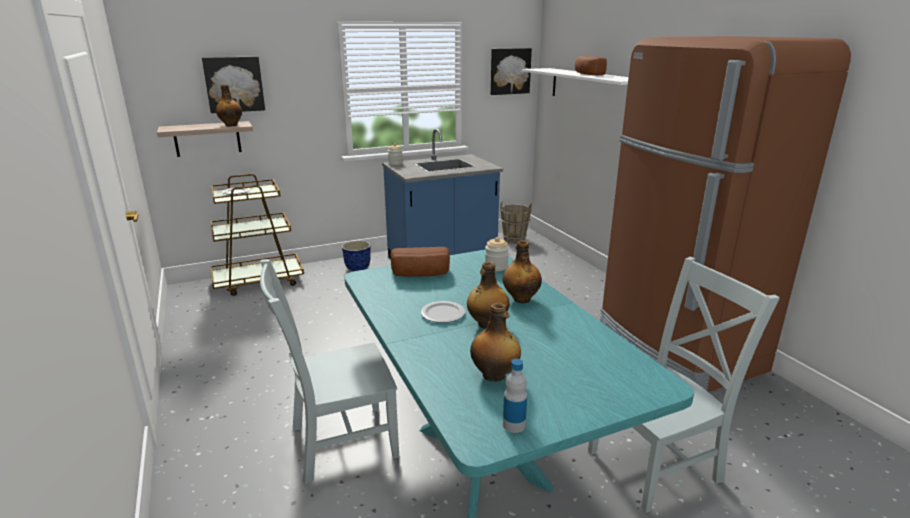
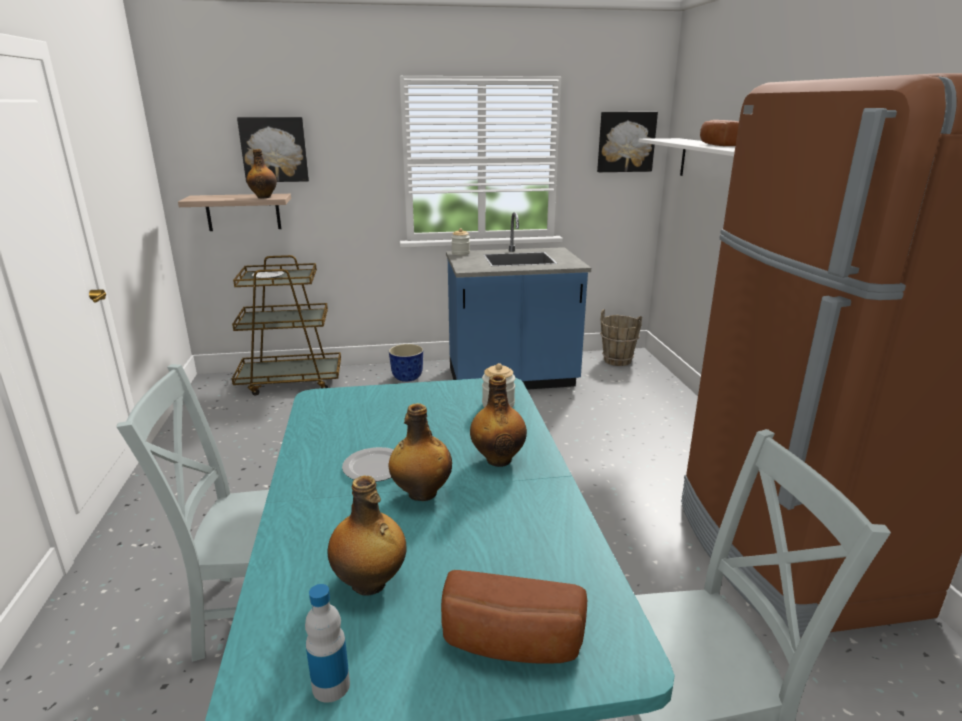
camera: 15 degrees right, 0 degrees up
(420, 274) = (391, 403): bread -> bread (510, 645)

